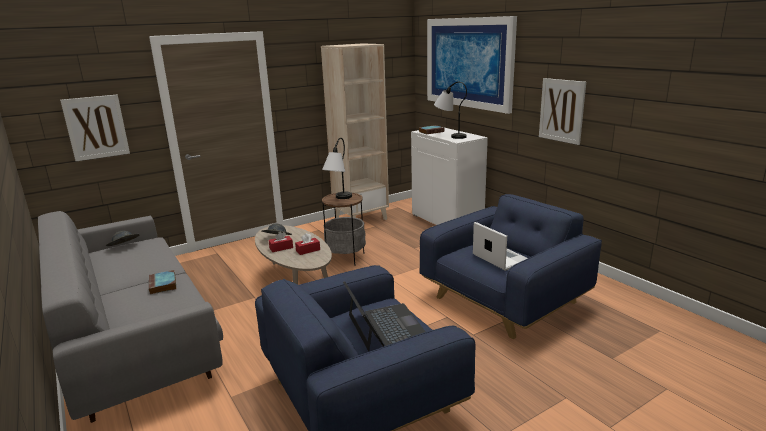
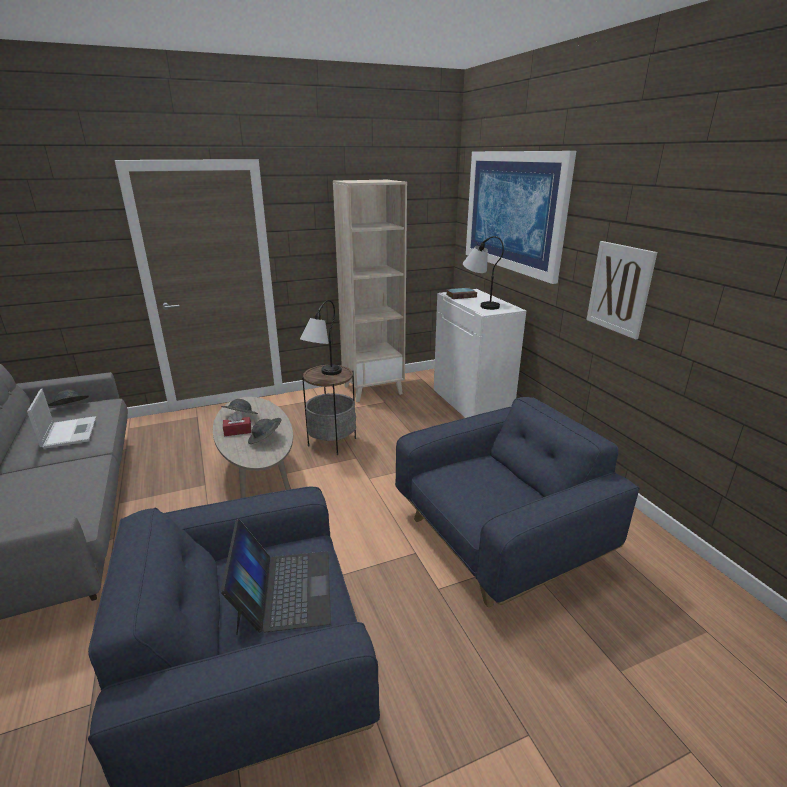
camera: 10 degrees right, 5 degrees up
(96, 127) = (54, 266): picture -> none
(163, 285) = (68, 472): book -> none
(308, 250) = (265, 439): red tissue box -> grey hat
(500, 258) = (491, 490): laptop -> laptop (69, 432)

